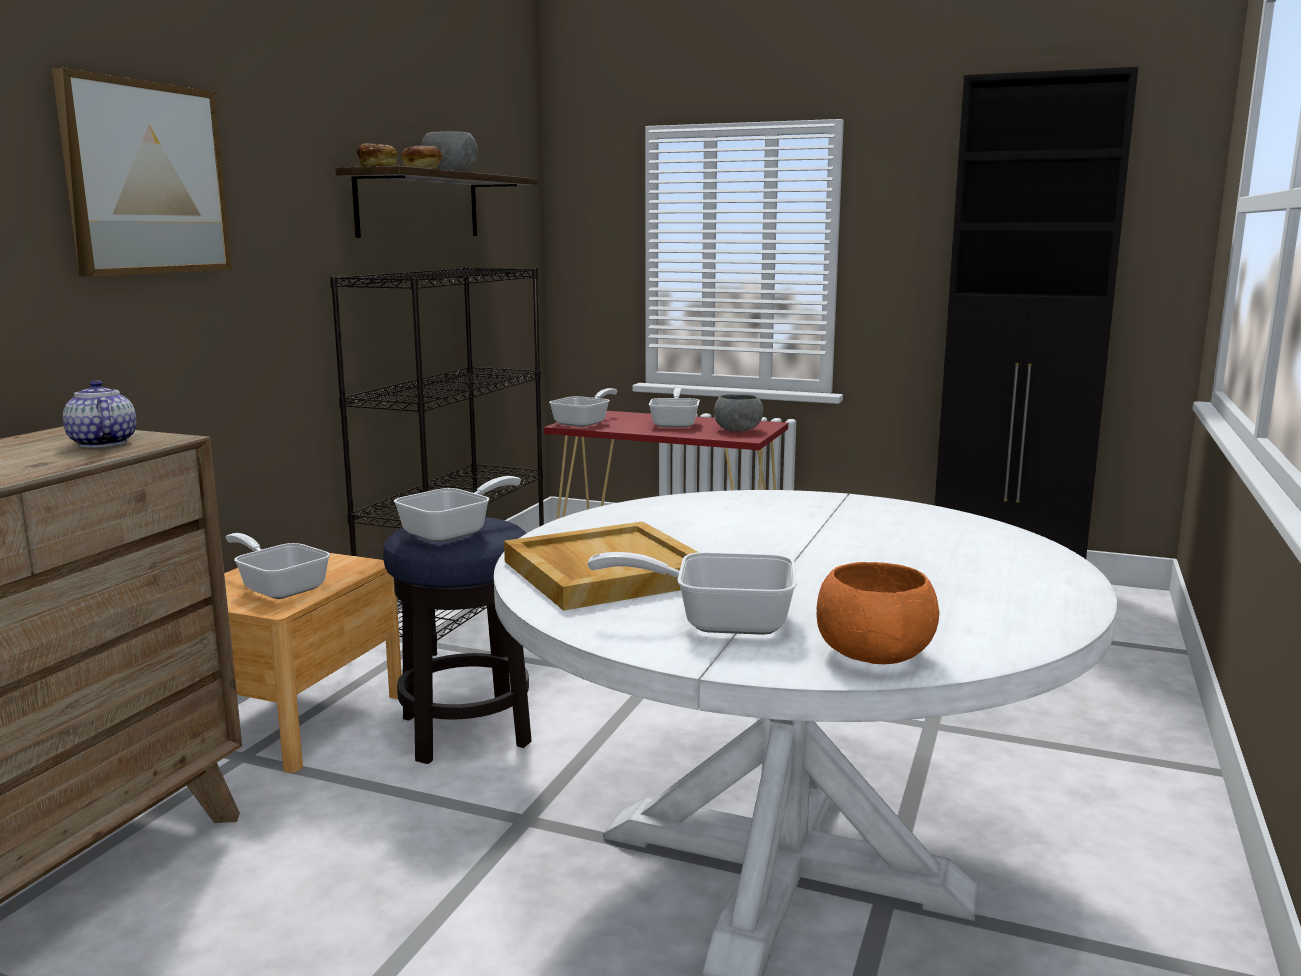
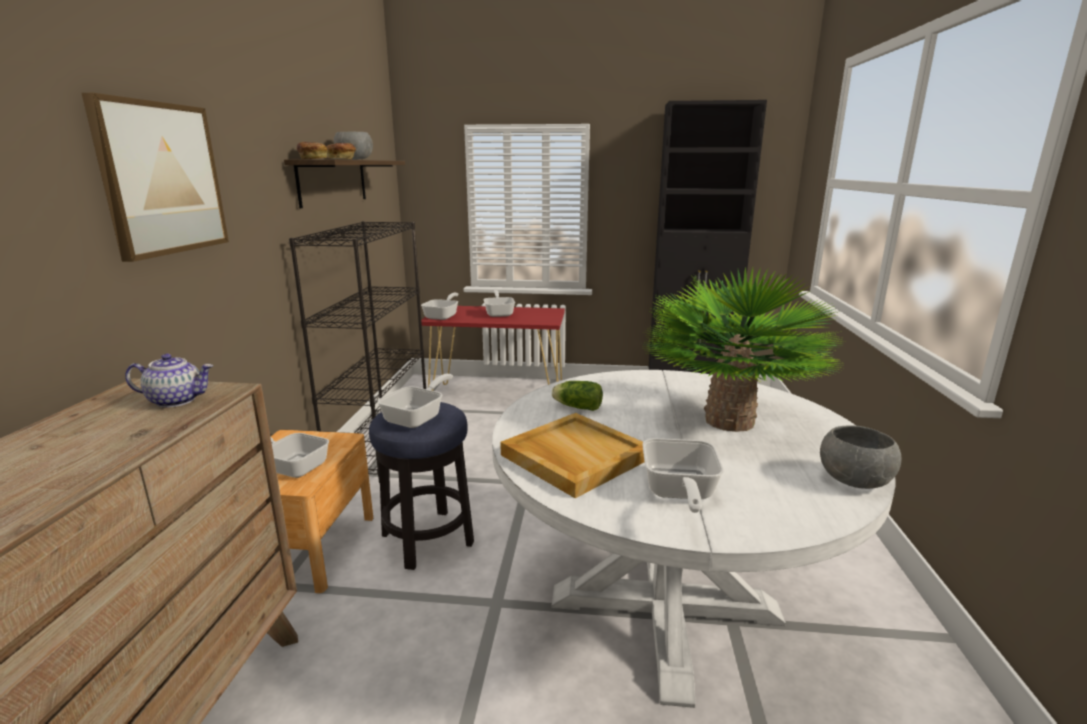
camera: 15 degrees left, 5 degrees up
(101, 443) = (177, 400): teapot -> teapot turned 135 degrees clockwise
(664, 523) = (576, 407): none -> lettuce
(717, 620) = (678, 493): frying pan -> frying pan turned 75 degrees counterclockwise
(738, 430) = (540, 316): grey bowl -> grey bowl (855, 480)
(873, 655) = (793, 511): orange bowl -> none
(890, 556) = (729, 421): none -> potted plant

